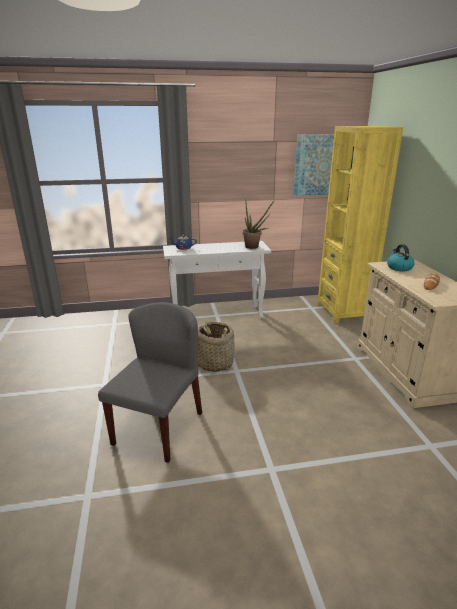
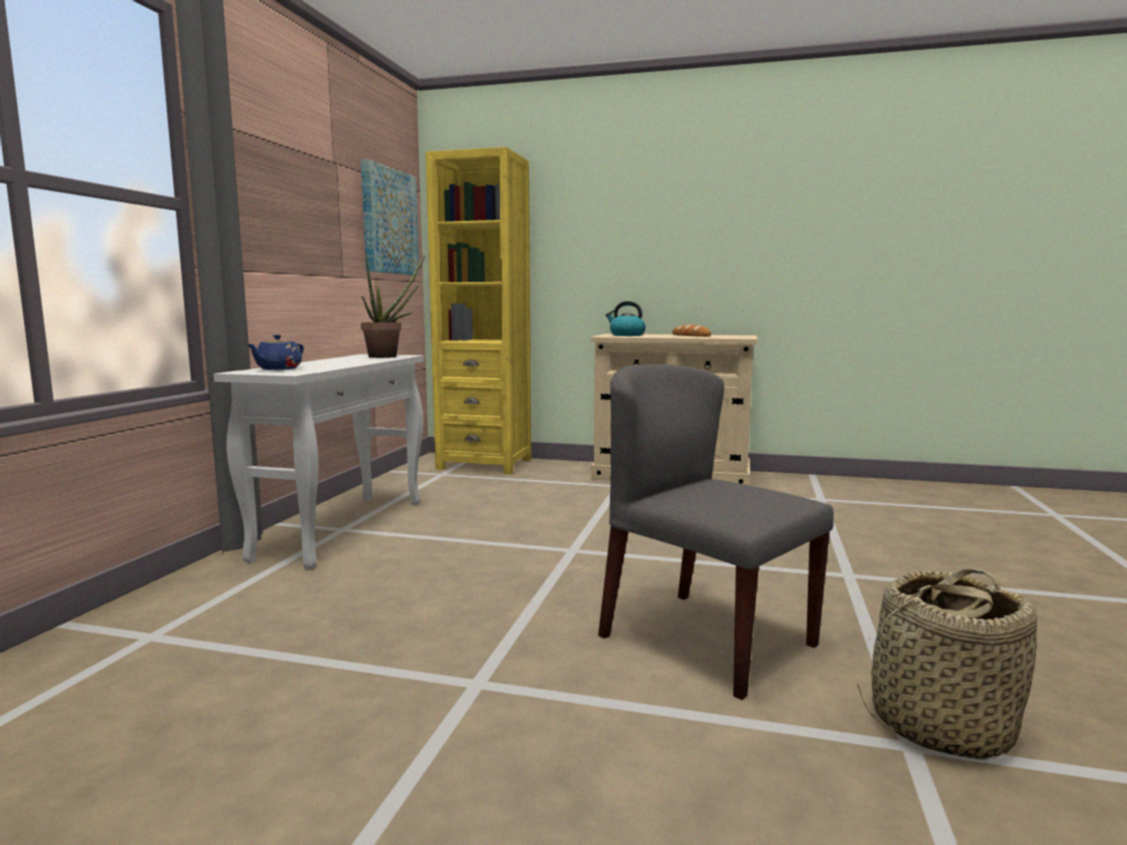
camera: 65 degrees left, 15 degrees down
(214, 363) = (526, 560): basket -> basket (939, 726)

